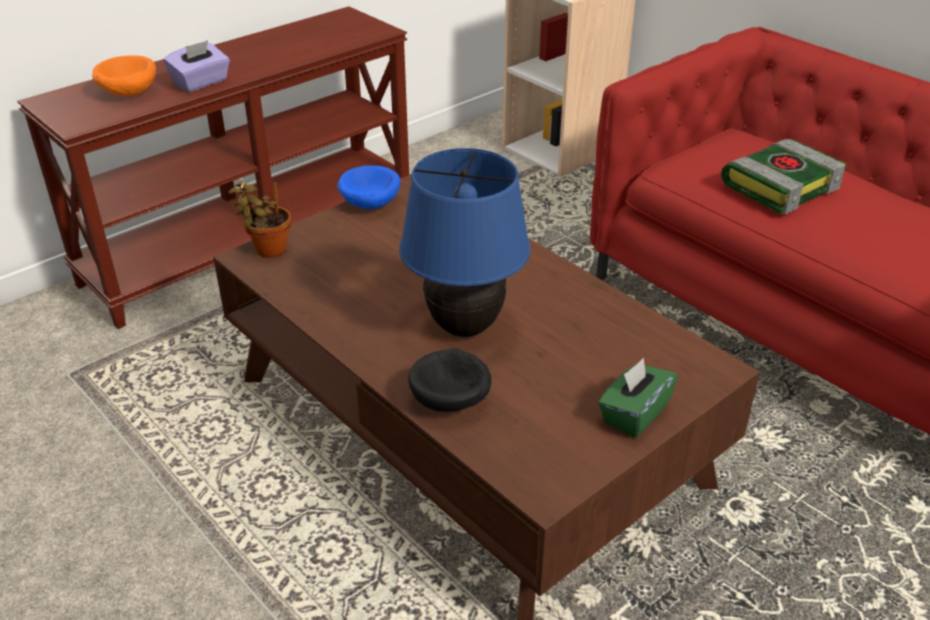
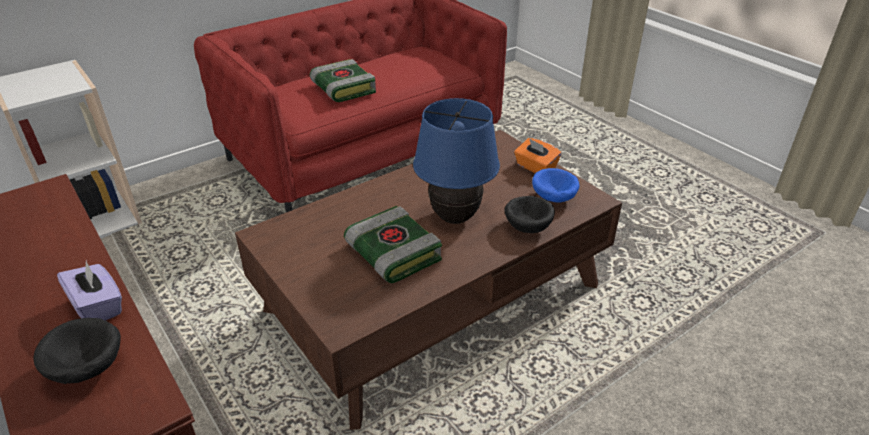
camera: 85 degrees left, 0 degrees up
(128, 93) = (87, 369): orange bowl -> black bowl
(267, 250) = (332, 316): potted plant -> none
(369, 204) = (278, 258): blue bowl -> blue bowl (553, 198)
(380, 279) = (391, 253): none -> book
(634, 414) = (535, 167): green tissue box -> orange tissue box

